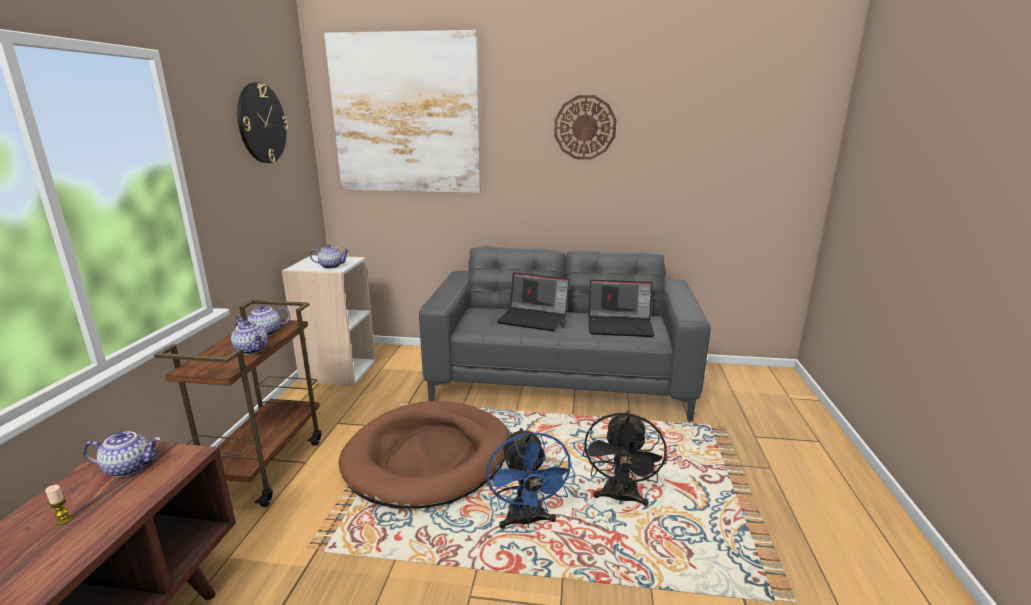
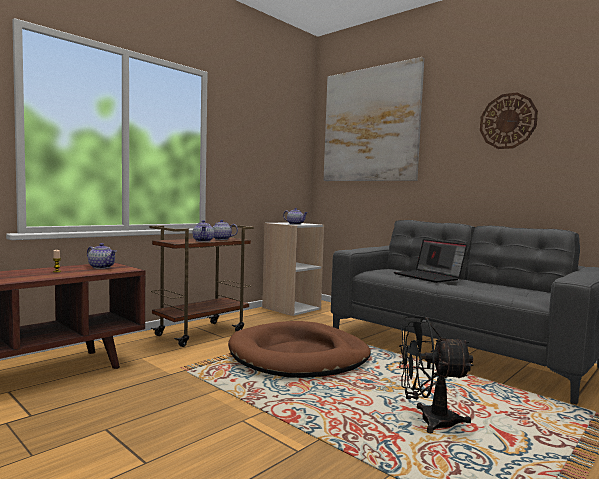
camera: 35 degrees right, 15 degrees down
(261, 123) = (271, 126): wall clock -> none
(526, 521) = (329, 404): blue fan -> none
(620, 498) = (428, 420): black fan -> black fan turned 45 degrees clockwise
(621, 326) = (507, 290): laptop -> none

